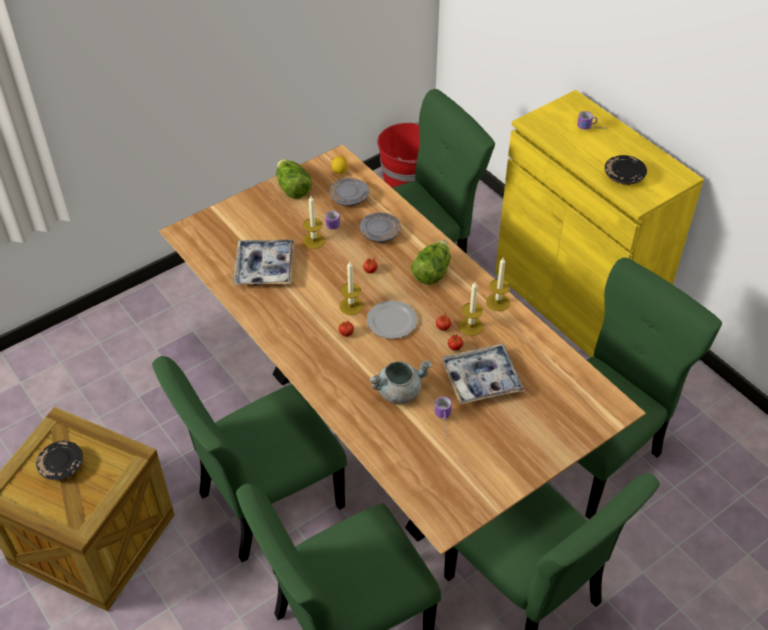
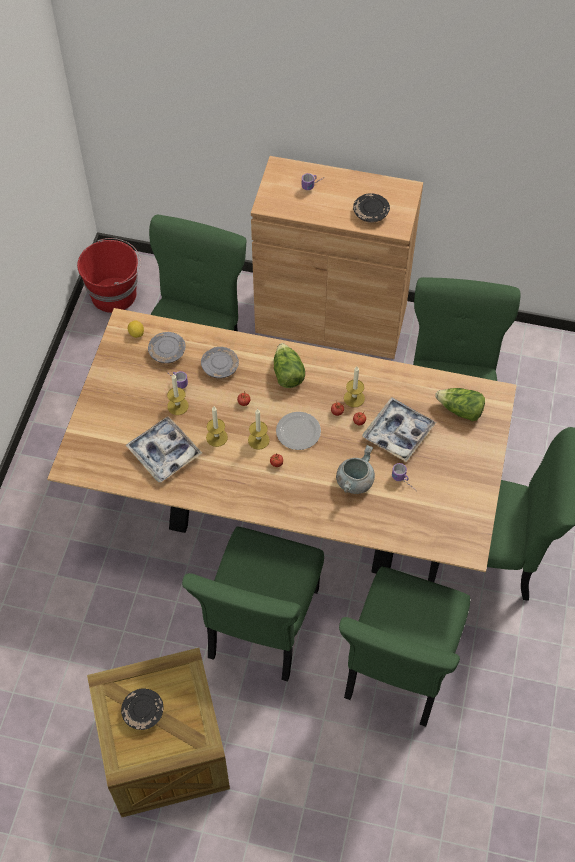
camera: 40 degrees left, 10 degrees up
(292, 188) = (115, 372): lettuce -> lettuce (460, 410)
(497, 302) = (354, 367): candle -> candle (216, 437)
(575, 301) = (331, 318): yellow cabinet -> brown cabinet

